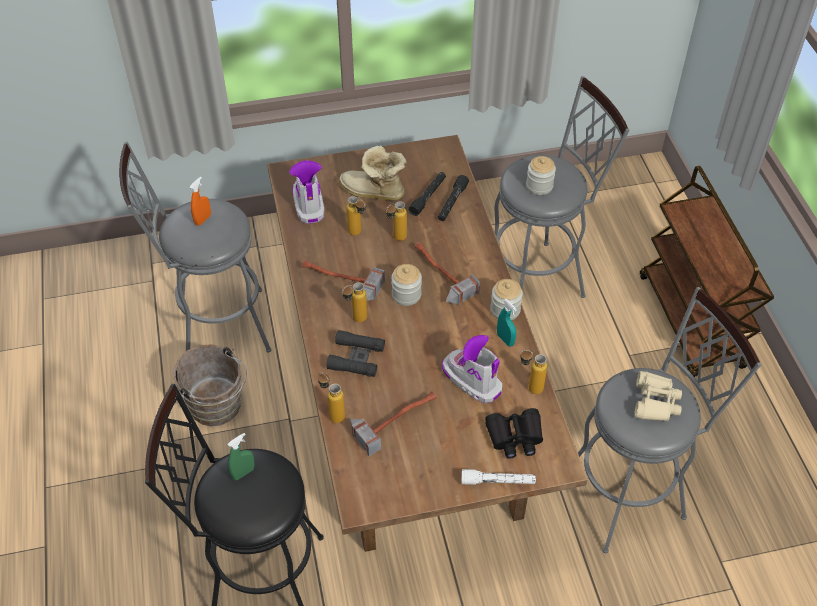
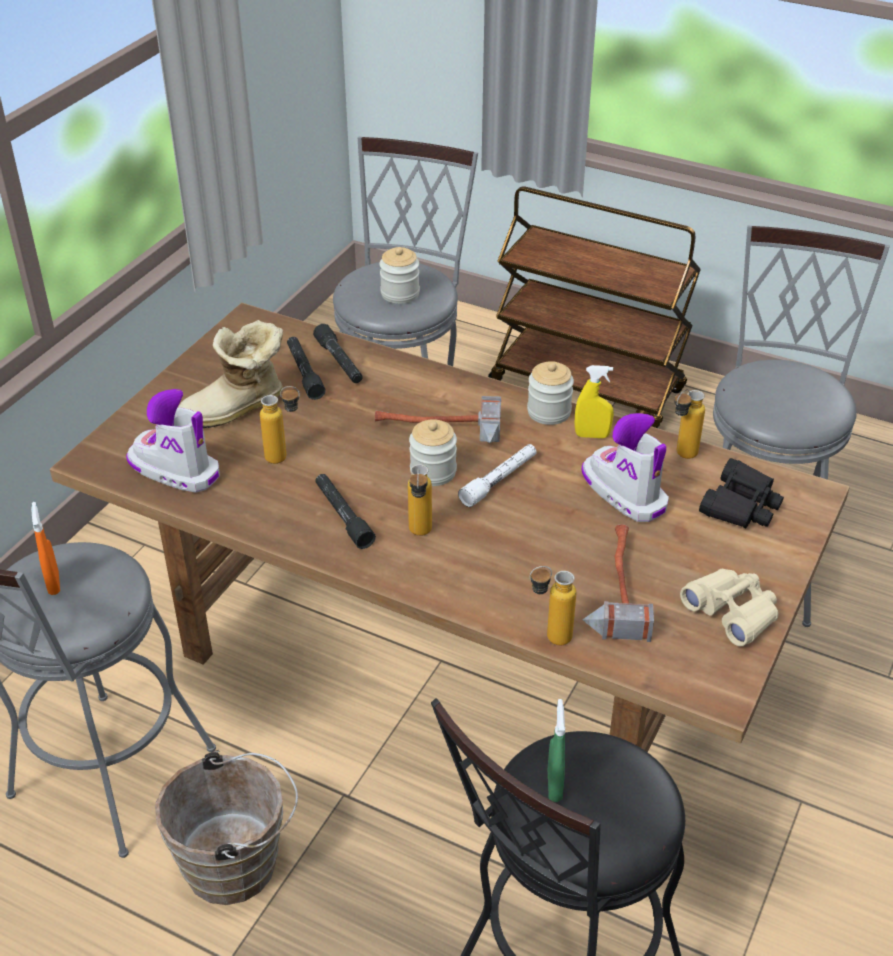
camera: 50 degrees left, 10 degrees down
(339, 283) = (343, 516): hammer -> black flashlight
(356, 358) = (481, 567): black binoculars -> none
(396, 239) = (335, 433): bottle -> none
(471, 380) = (623, 493): boot -> boot turned 60 degrees clockwise
(498, 481) = (792, 553): white flashlight -> white flashlight (499, 480)
(505, 339) = (592, 435): turquoise spray bottle -> yellow spray bottle
(655, 402) = (788, 386): beige binoculars -> beige binoculars (732, 612)

